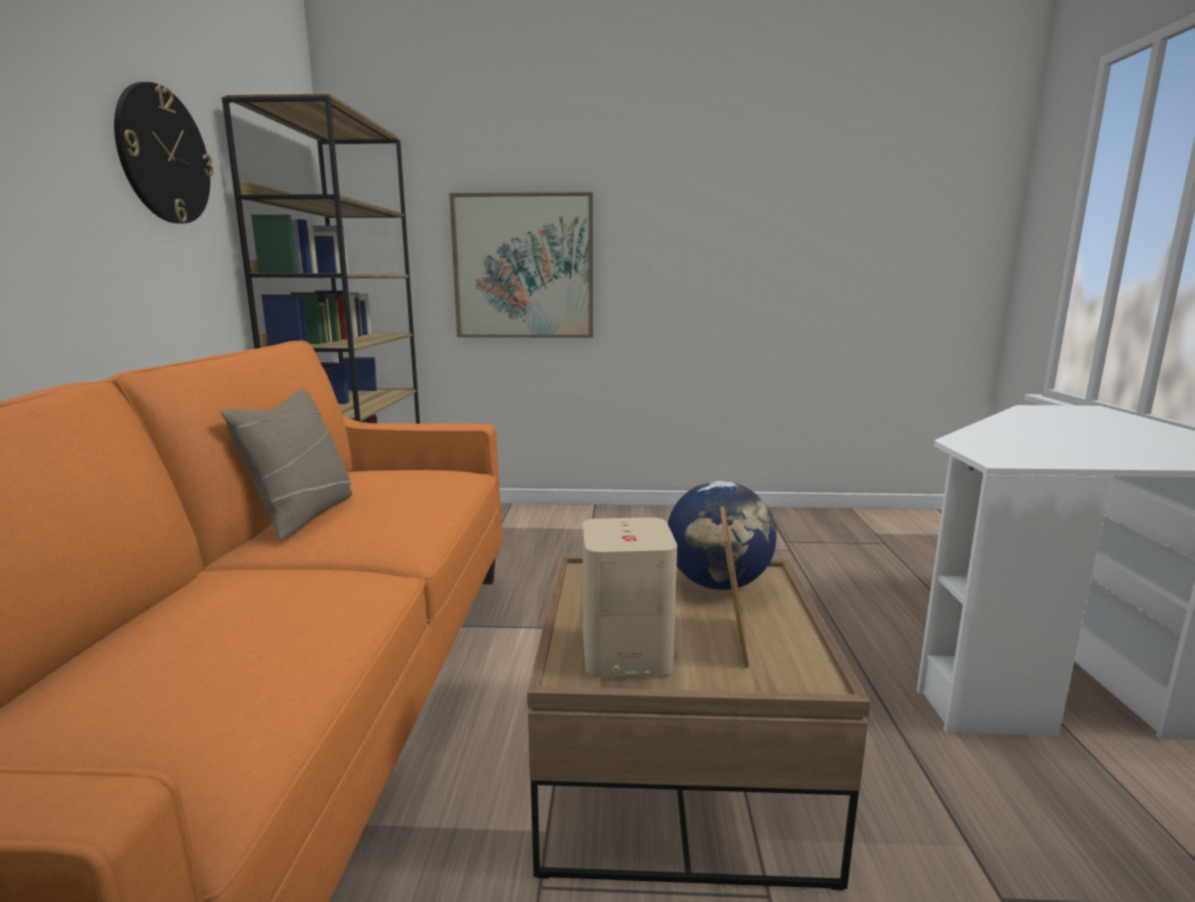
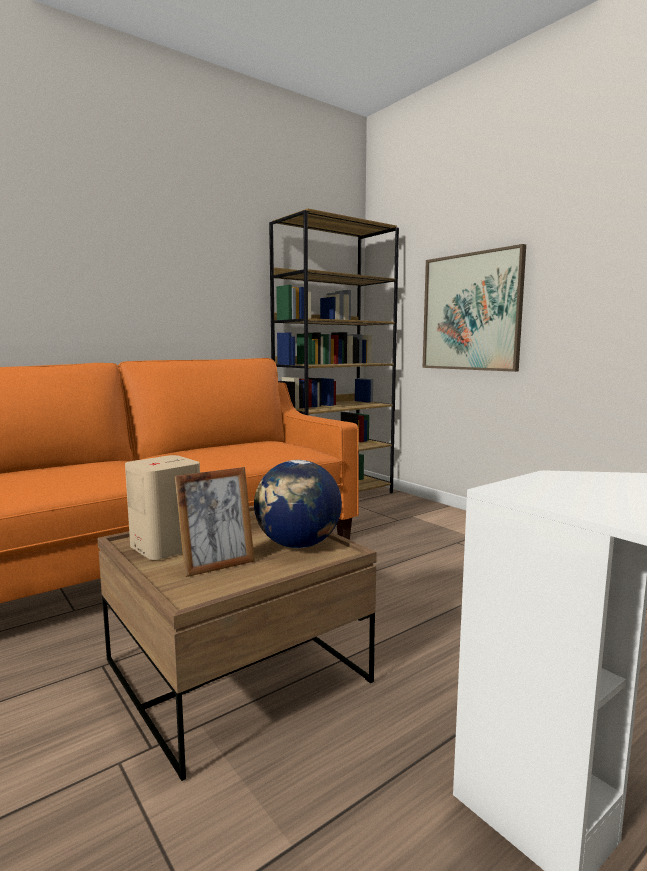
camera: 50 degrees right, 5 degrees down
(163, 155) = (222, 258): wall clock -> none
(303, 515) = (196, 450): beige pillow -> none

